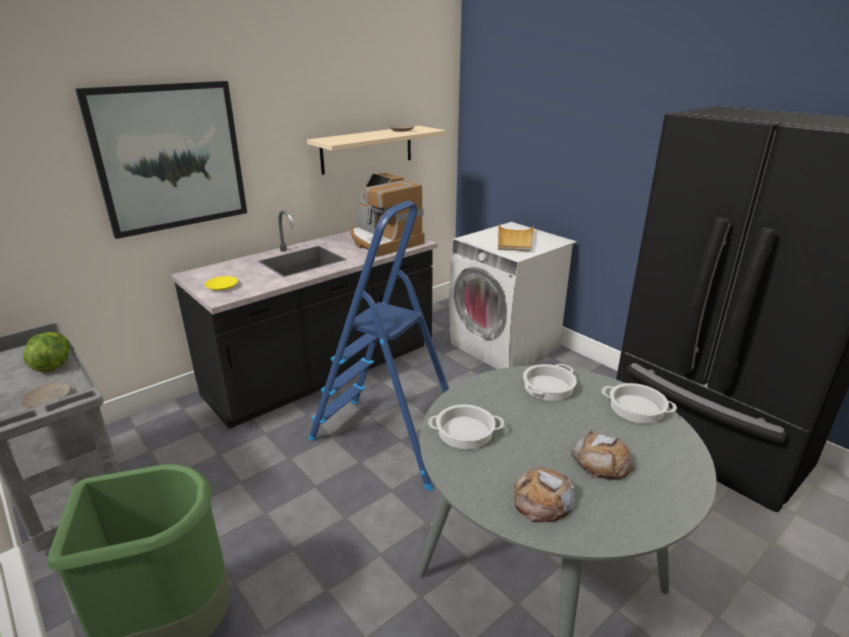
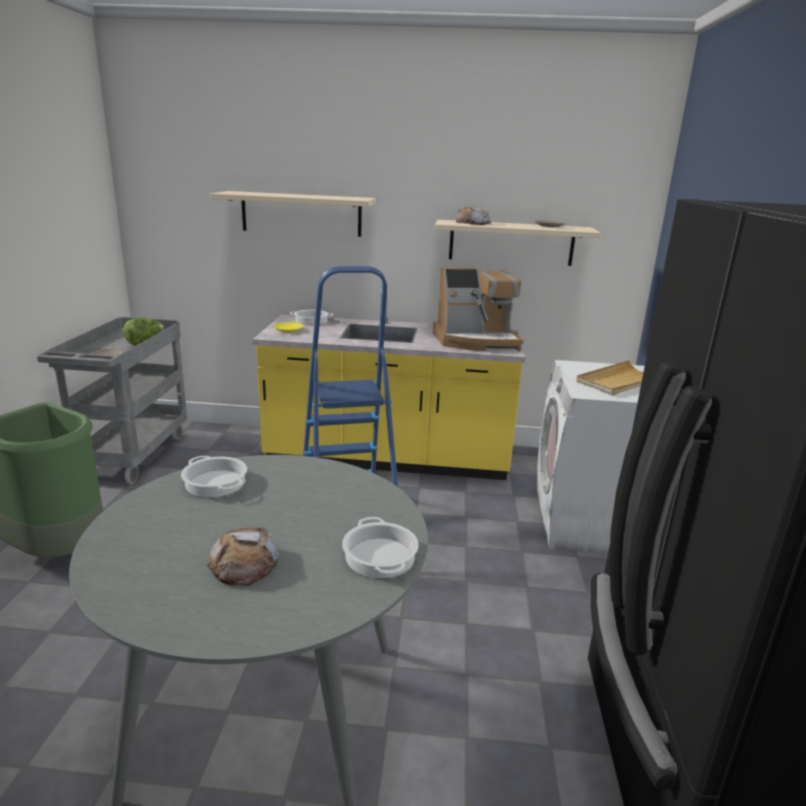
camera: 45 degrees right, 5 degrees down
(170, 157) = (301, 214): picture -> beige shelf
(324, 372) = (388, 458): black counter -> yellow counter
(383, 242) = (476, 341): coffee machine -> coffee machine turned 105 degrees counterclockwise
(543, 500) = (144, 550): bread -> bread (472, 223)
(548, 387) = (348, 496): cooking pot -> cooking pot (311, 321)

